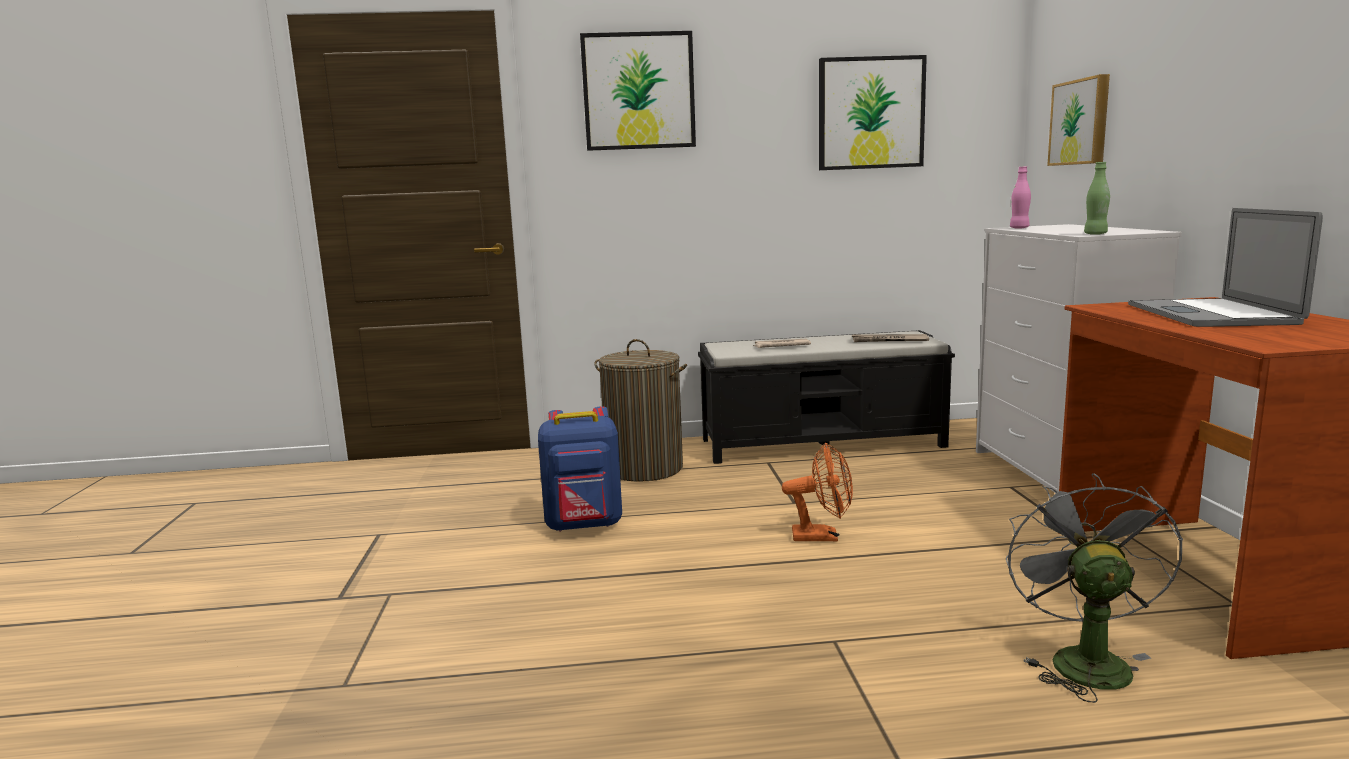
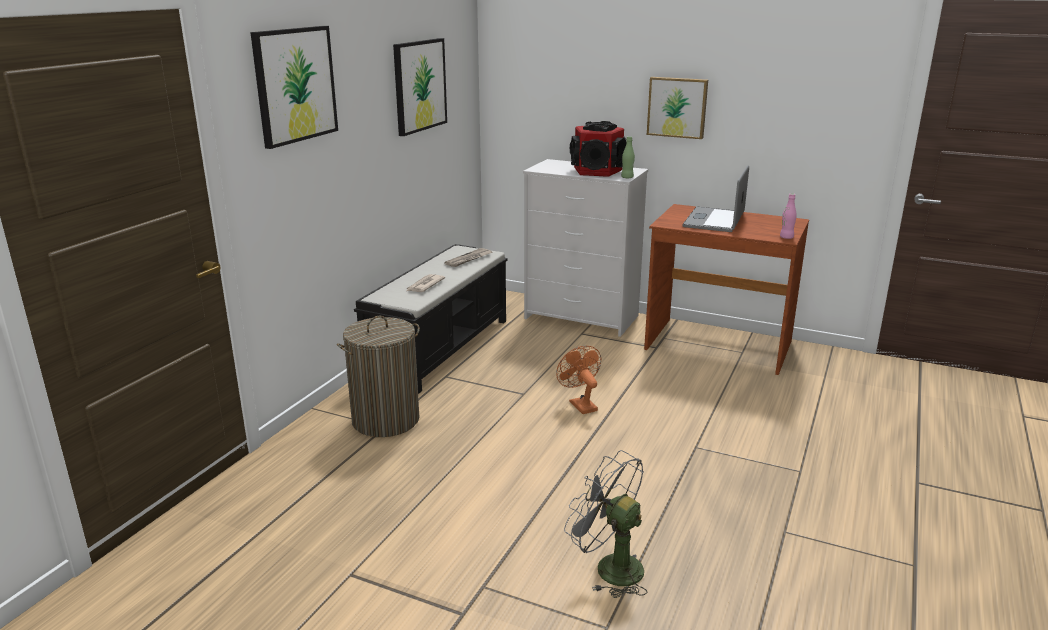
camera: 60 degrees left, 10 degrees up
(584, 525) = (462, 474): blue backpack -> none
(822, 536) = (580, 404): orange fan -> orange fan turned 60 degrees counterclockwise
(1019, 228) = (549, 170): pink bottle -> pink bottle (786, 237)
(1081, 122) = (545, 92): picture -> picture (677, 107)
(1081, 230) = (596, 171): none -> speaker
(1082, 659) = (757, 401): grey fan -> grey fan (609, 567)
(1210, 314) = (714, 220): laptop -> laptop turned 75 degrees clockwise

